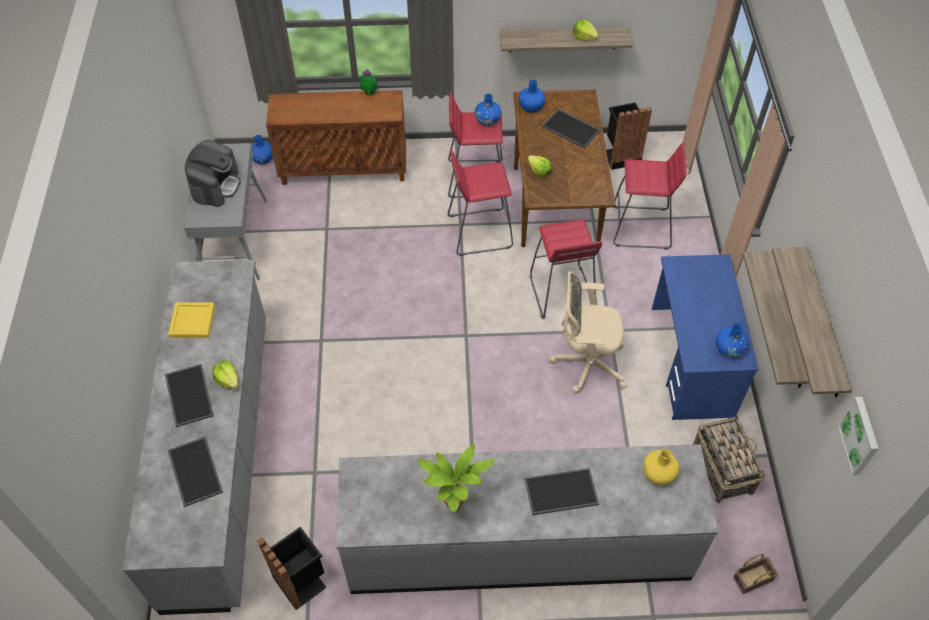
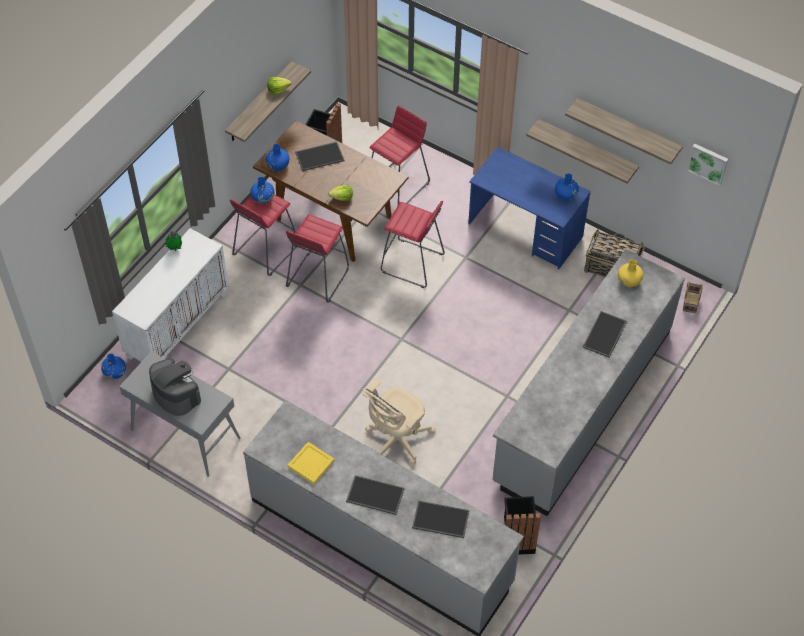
camera: 55 degrees left, 0 degrees up
(228, 379) = (380, 466): lettuce -> none
(344, 168) = (177, 325): brown cabinet -> white cabinet
(455, 505) = (573, 392): potted plant -> none
(586, 364) = (480, 287): beige office chair -> beige office chair (396, 441)

